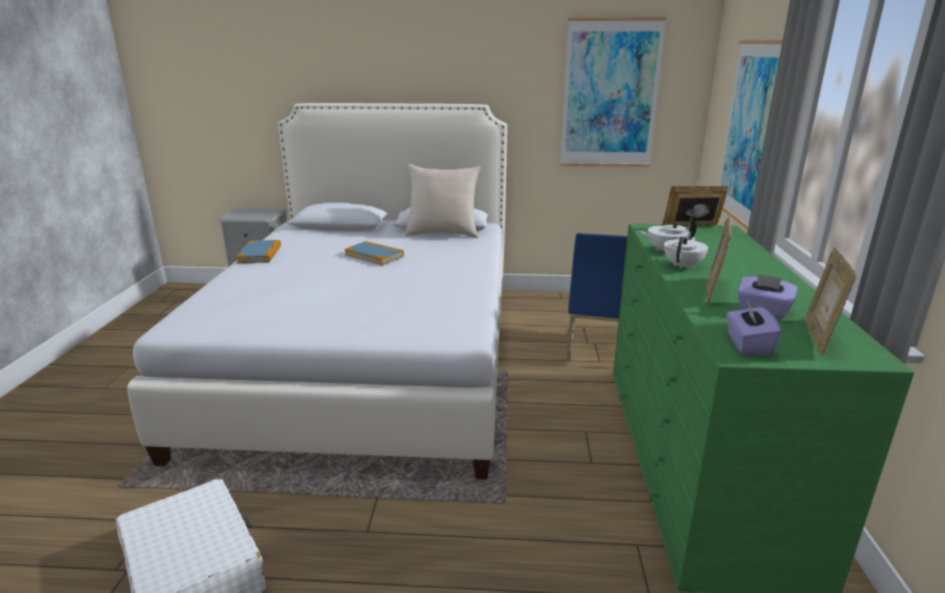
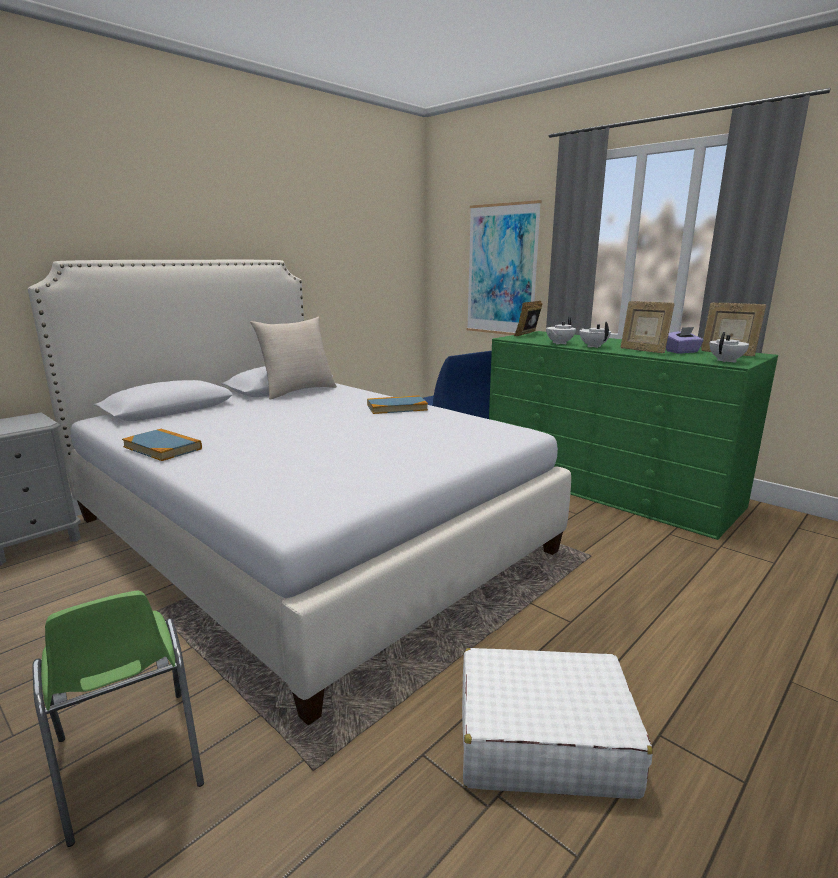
camera: 50 degrees left, 5 degrees down
(99, 428) = (129, 762): none -> green chair
(374, 255) = (294, 416): book -> book (397, 407)
(610, 95) = (366, 251): picture -> none
(747, 345) = (726, 361): purple tissue box -> white teapot

